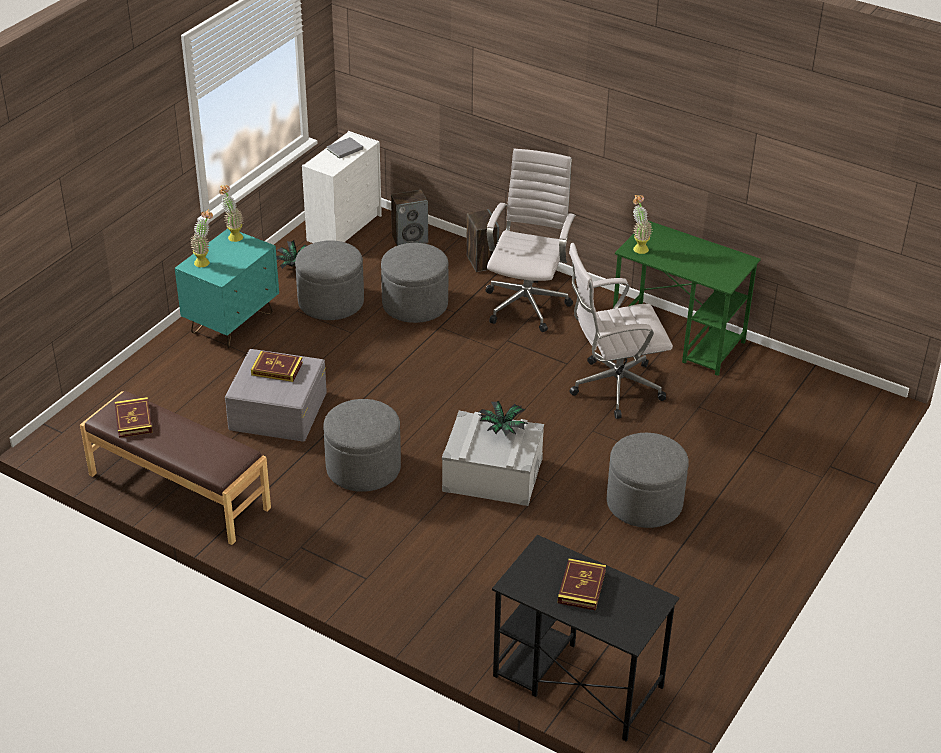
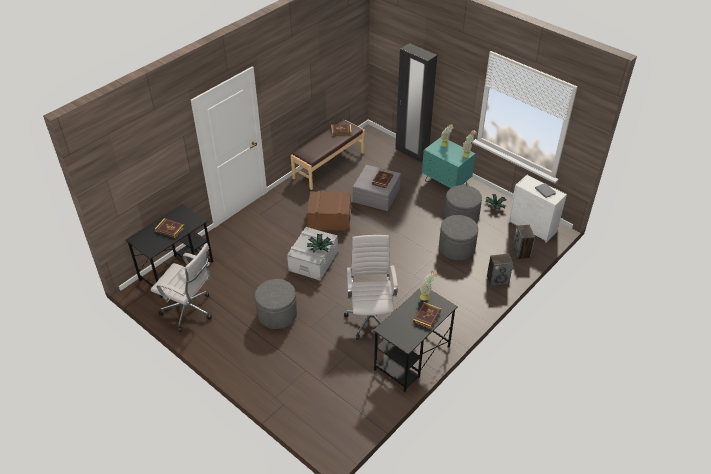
camera: 100 degrees right, 5 degrees up
(130, 372) = (411, 153): none -> black wardrobe
(363, 468) = (329, 218): grey ottoman -> brown storage box
(527, 303) = (454, 294): white office chair -> white office chair (190, 311)
(678, 339) = (412, 358): green desk -> black desk
(681, 245) = (427, 317): none -> book

